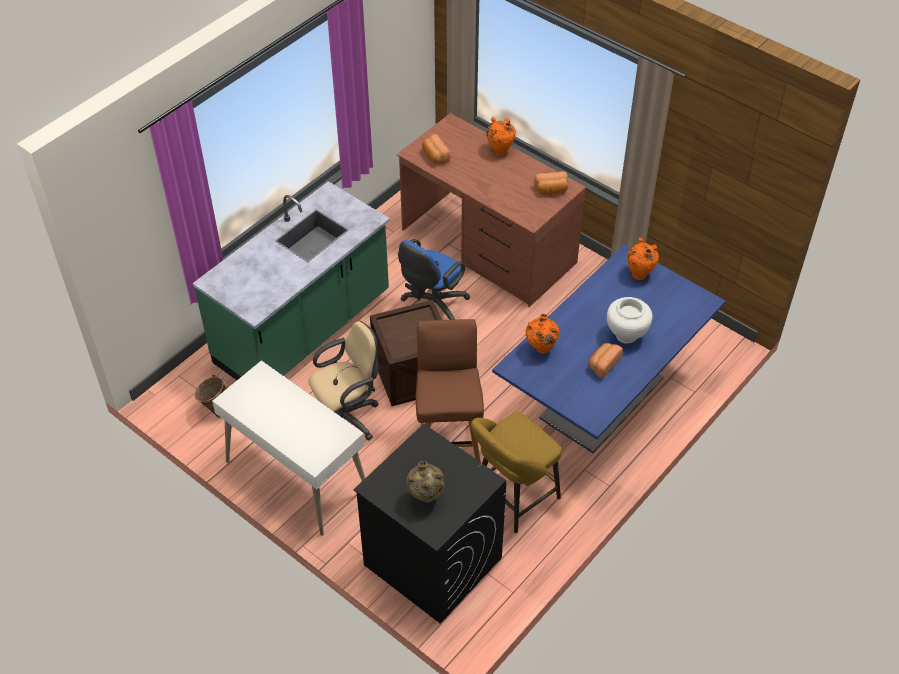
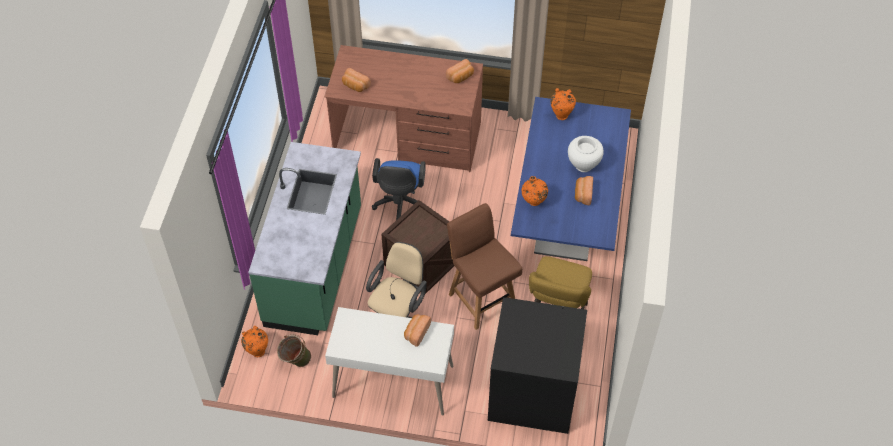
camera: 30 degrees left, 5 degrees up
(318, 422) = (416, 332): none -> bread
(426, 498) = (544, 349): beige vase -> none
(500, 150) = (401, 60): orange vase -> orange vase (257, 351)

